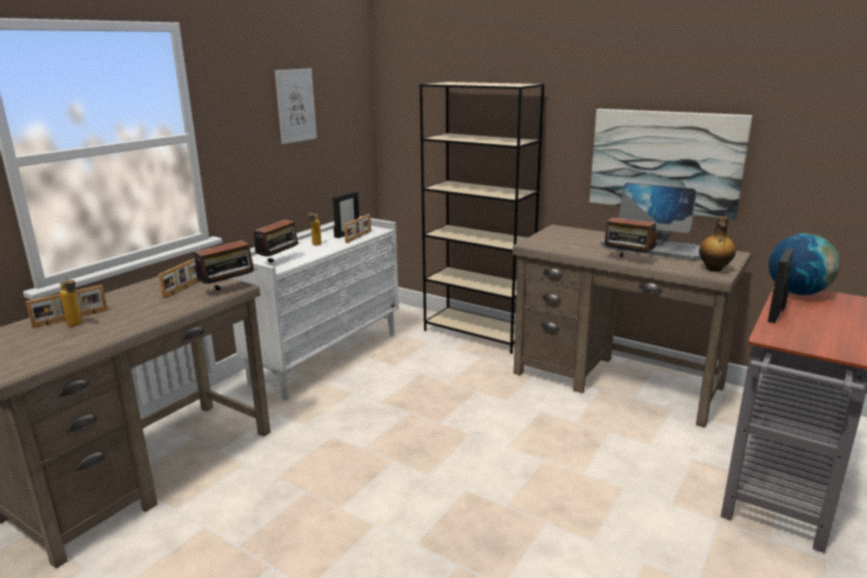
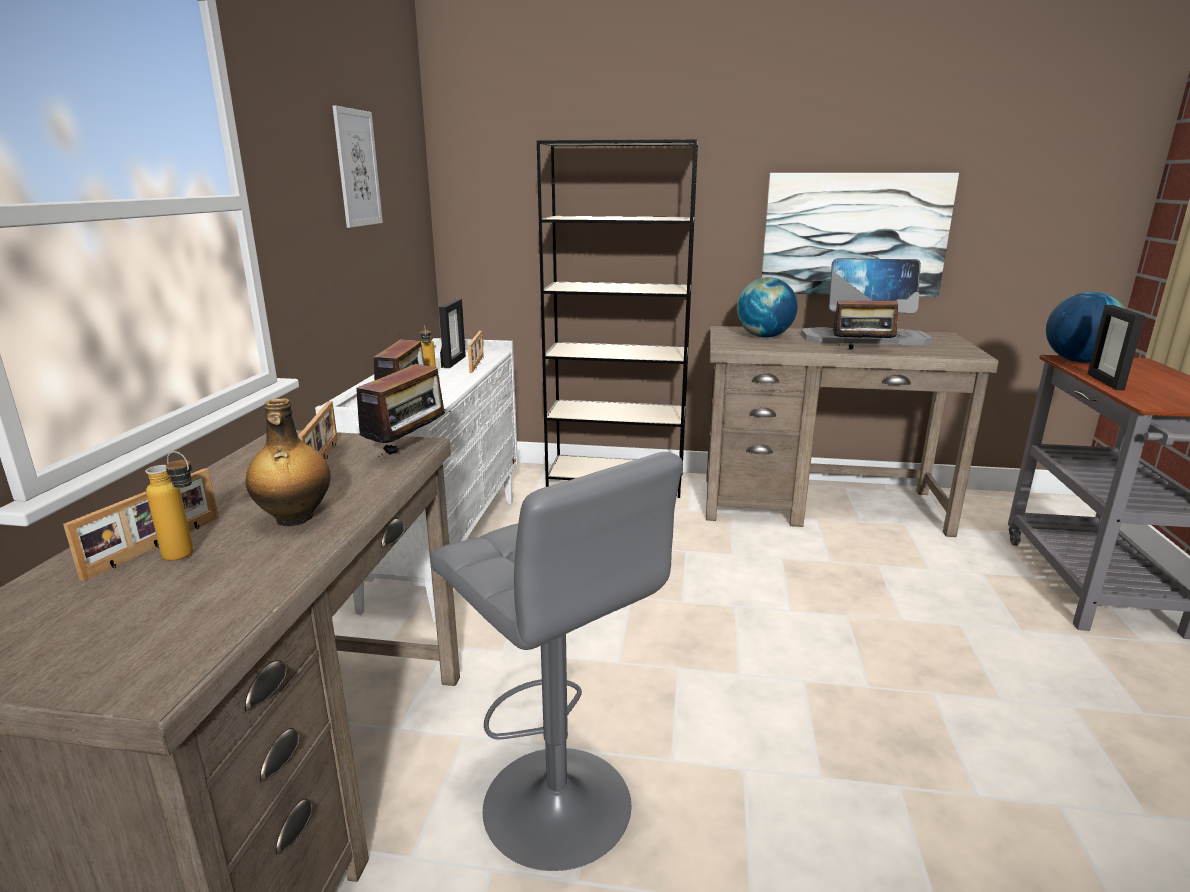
camera: 25 degrees left, 0 degrees up
(259, 510) = (557, 807): none -> grey stool
(574, 238) = (764, 336): none -> globe
(714, 269) = (958, 350): bottle -> bottle (294, 519)

